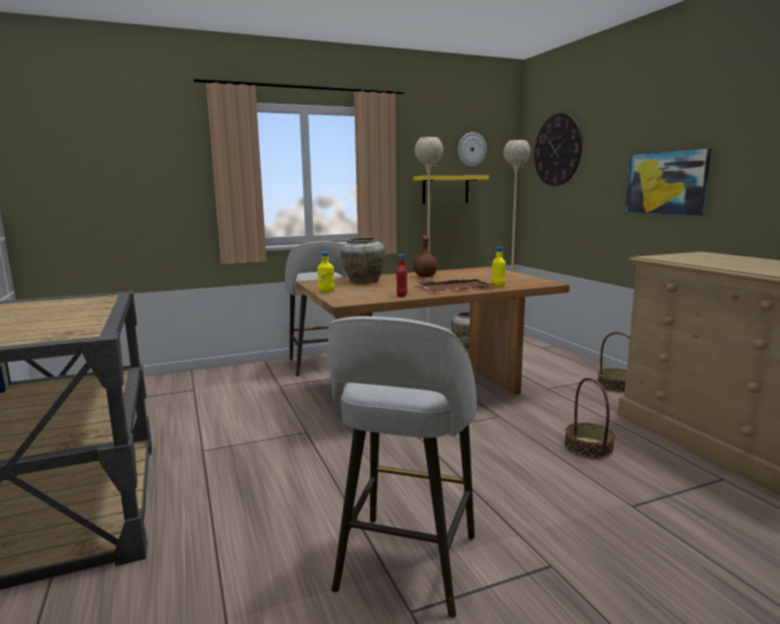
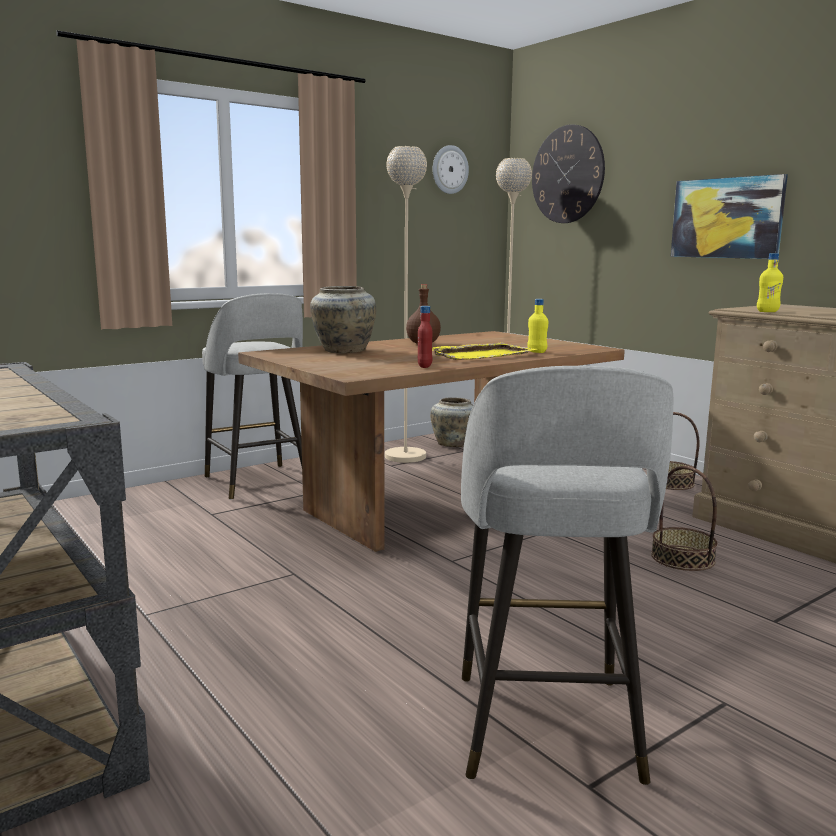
camera: 15 degrees left, 0 degrees up
(326, 291) = (306, 364): yellow bottle -> yellow bottle (767, 311)
(445, 189) = (416, 225): yellow shelf -> none
(455, 287) = (483, 355): brown tray -> yellow tray

